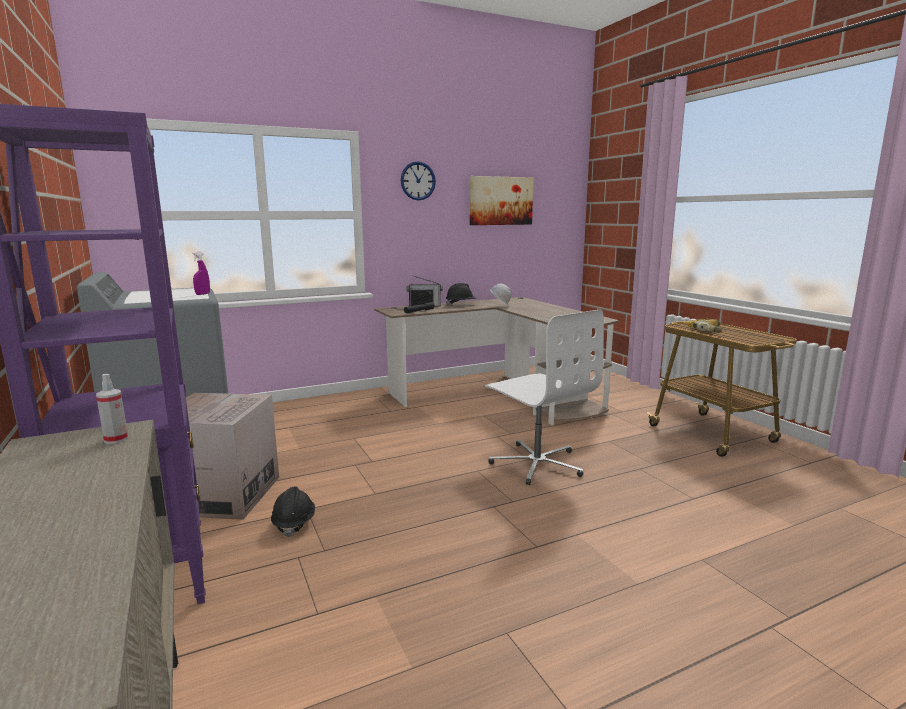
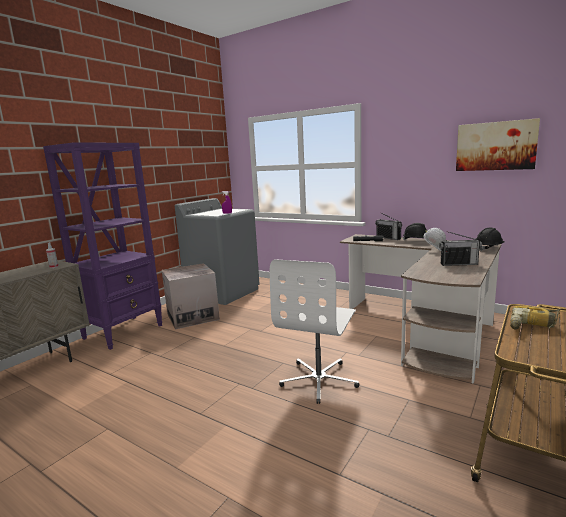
camera: 60 degrees right, 0 degrees up
(294, 523) = (179, 340): black hard hat -> black hard hat (488, 248)
(418, 181) = (407, 135): wall clock -> none
(558, 312) = (458, 264): none -> radio

